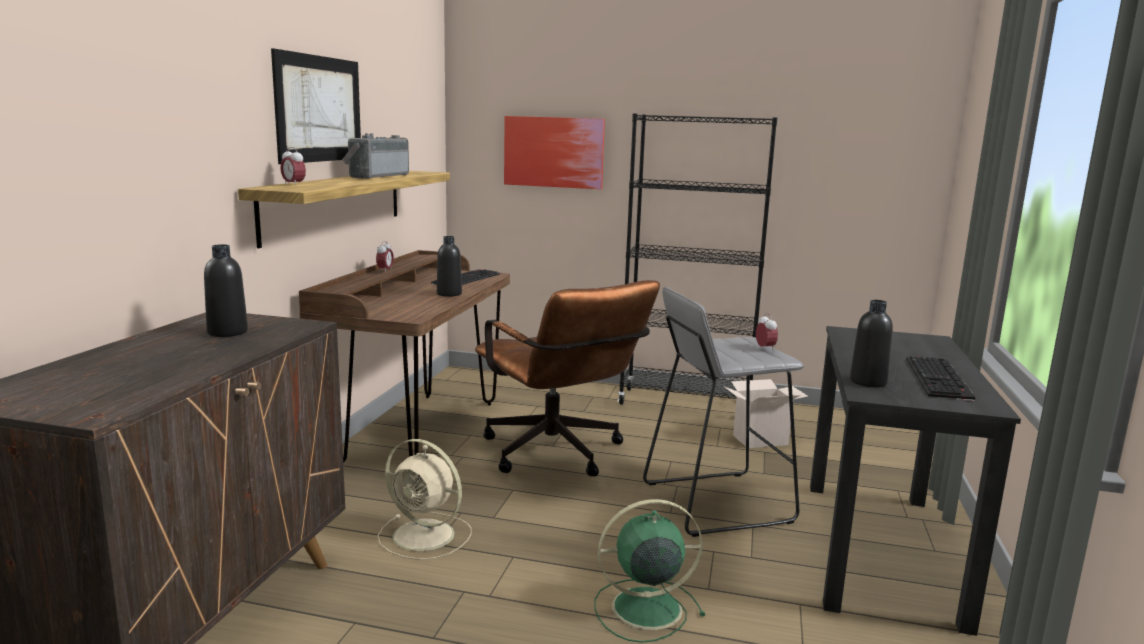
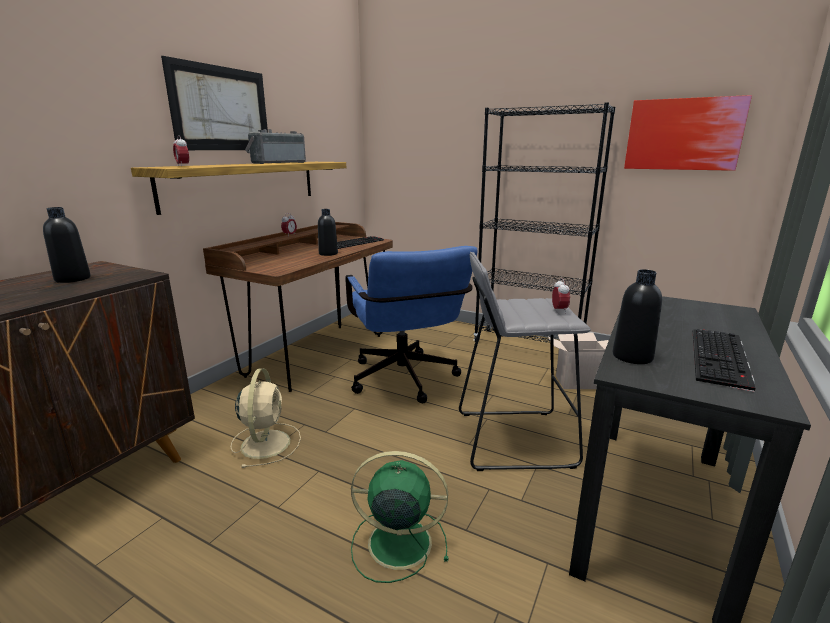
camera: 15 degrees right, 5 degrees up
(426, 536) = (266, 442): beige fan -> beige fan turned 135 degrees counterclockwise
(554, 152) = (436, 146): picture -> picture (683, 134)
(559, 455) = (406, 382): brown office chair -> blue office chair

